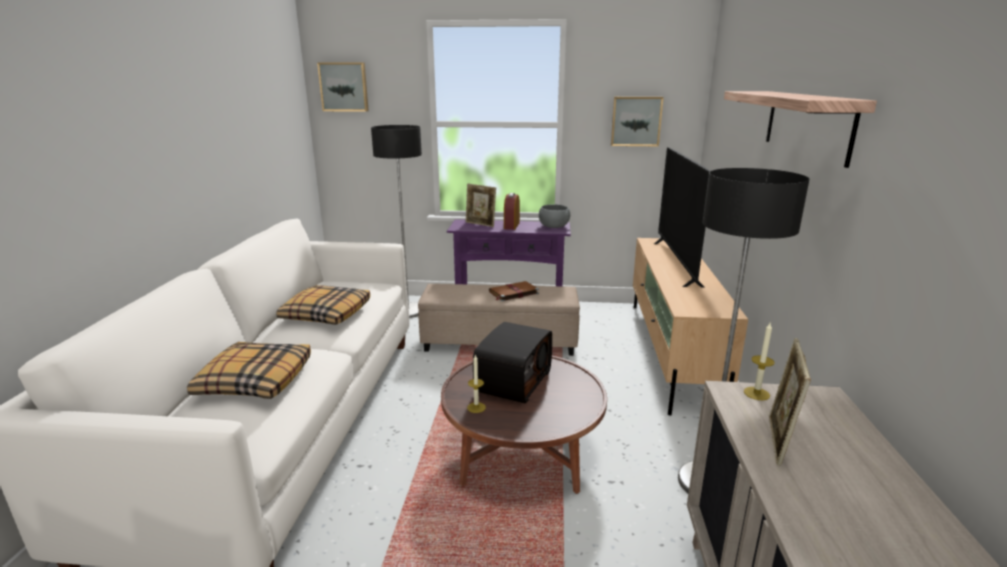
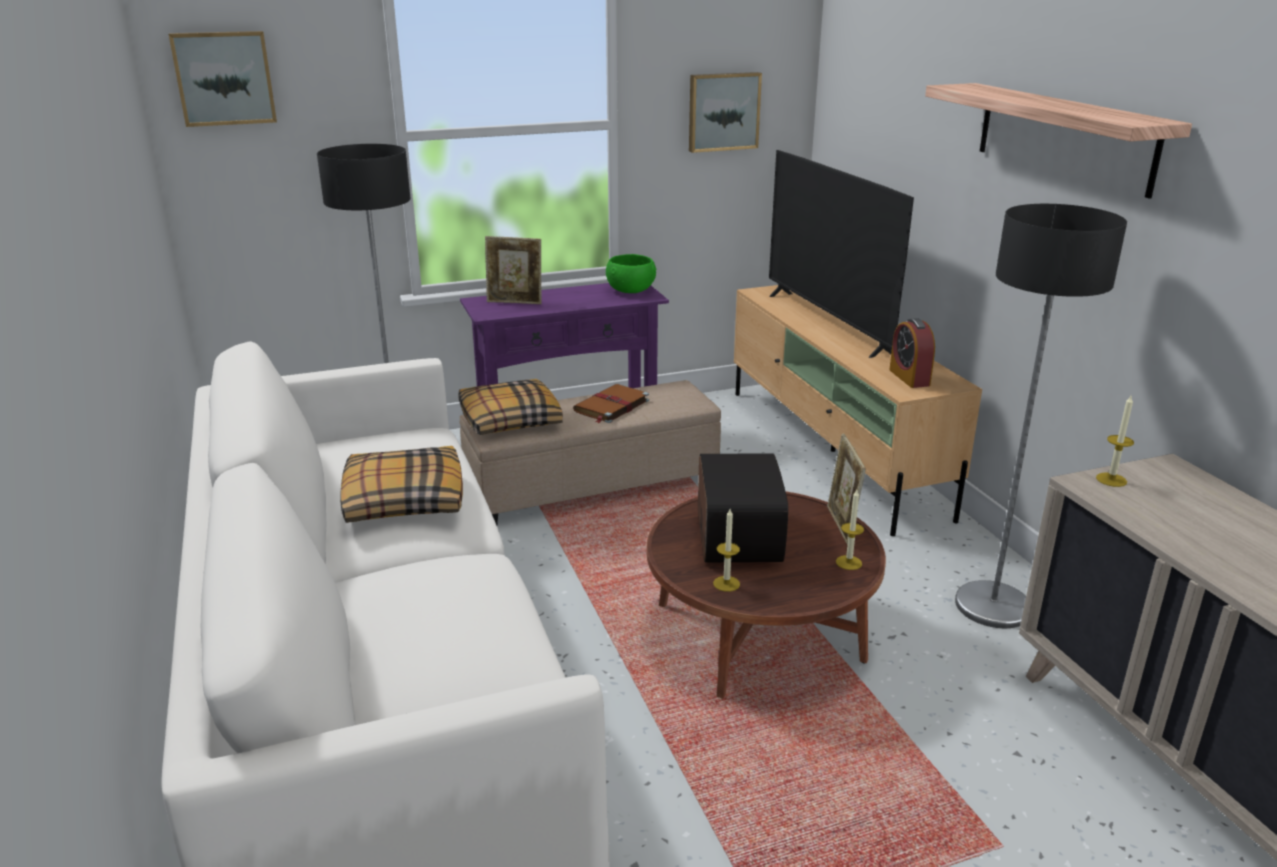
camera: 25 degrees left, 5 degrees up
(255, 381) = (431, 627): pillow -> pillow (509, 419)
(511, 226) = (566, 298): alarm clock -> alarm clock (909, 377)
(553, 226) = (630, 290): grey bowl -> green bowl
(570, 415) = (848, 562): none -> candle
(778, 441) = (1177, 526): picture frame -> picture frame (841, 525)

